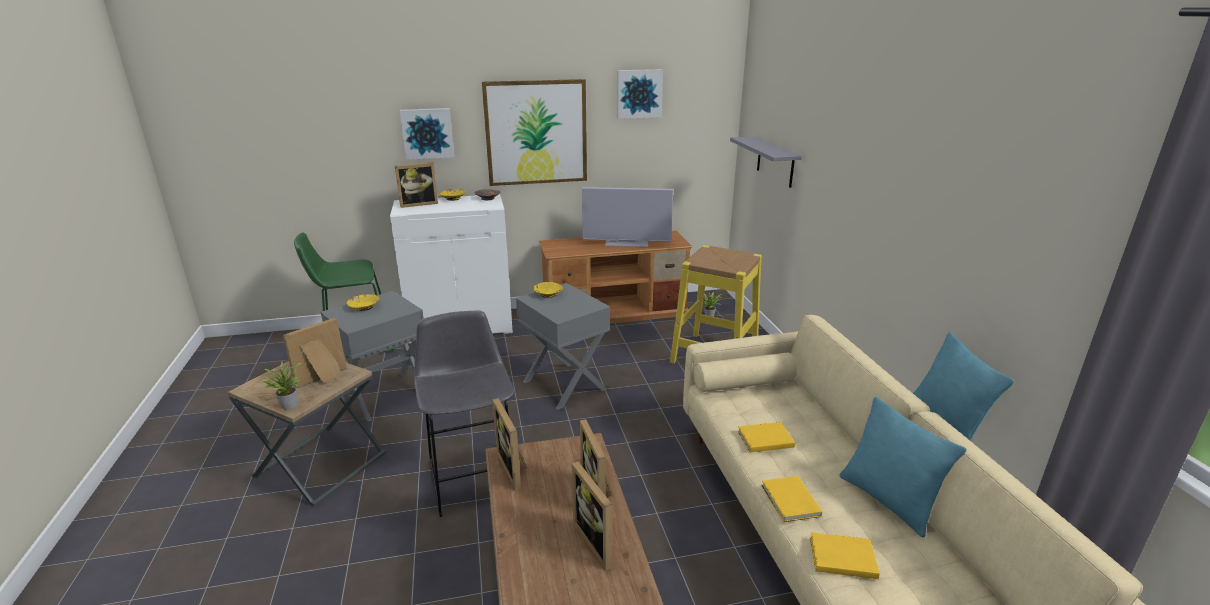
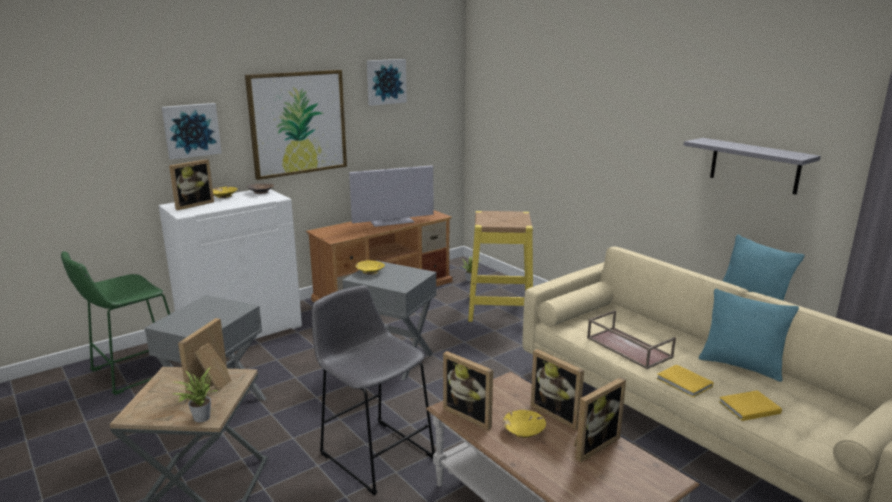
camera: 25 degrees left, 5 degrees down
(364, 307) = (192, 314): yellow bowl -> yellow bowl (523, 430)
(599, 541) = (592, 445): picture frame -> picture frame turned 75 degrees counterclockwise
(763, 439) = (627, 347): yellow book -> brown tray
(775, 162) = (517, 133): grey shelf -> grey shelf (754, 165)

